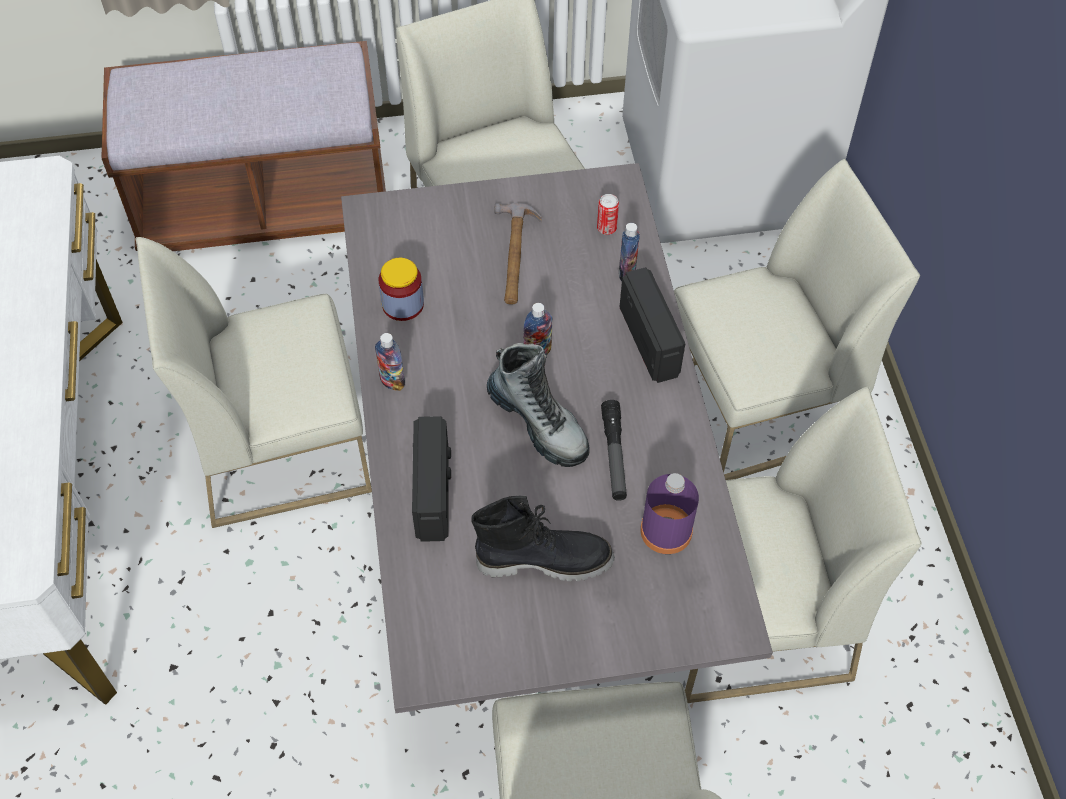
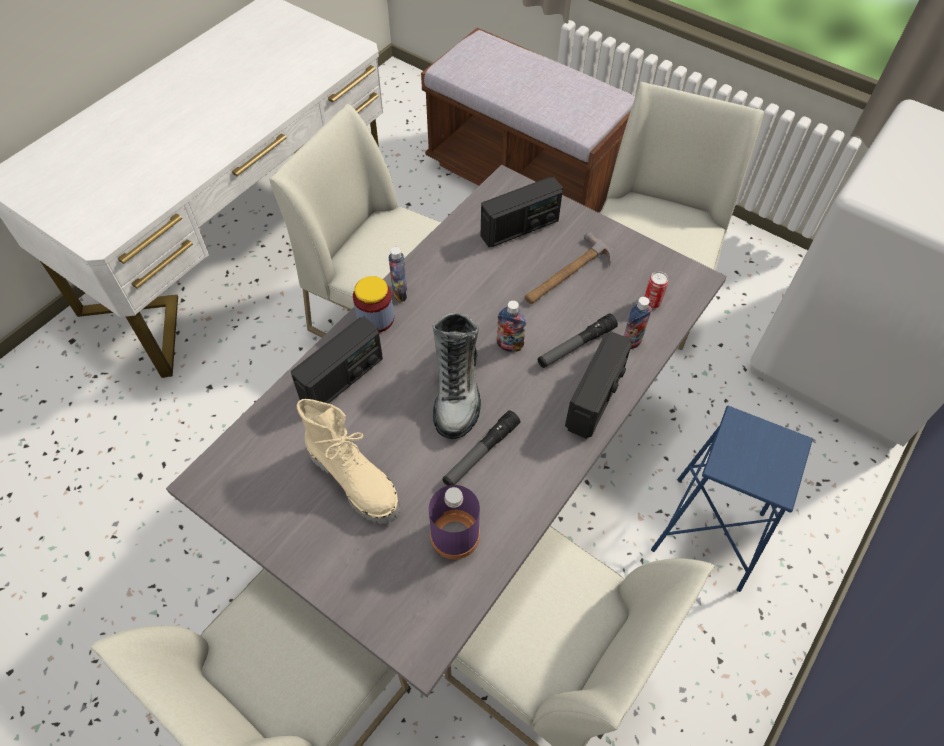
camera: 45 degrees right, 0 degrees up
(403, 304) = (461, 252): jar -> jar (375, 318)
(428, 244) = (520, 228): none -> radio
(544, 559) = (356, 480): black boot -> beige boot
(589, 310) = (576, 346): none -> flashlight
(758, 407) = (707, 533): white chair -> blue stool

